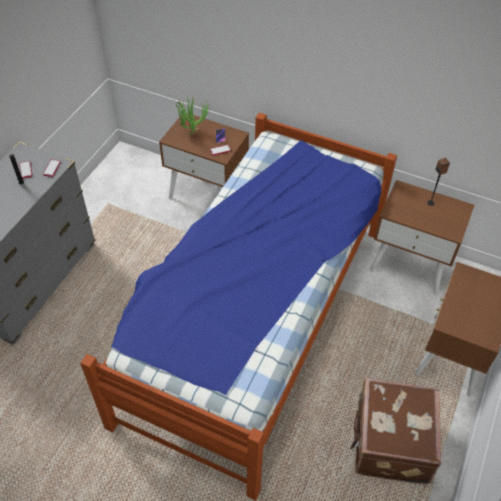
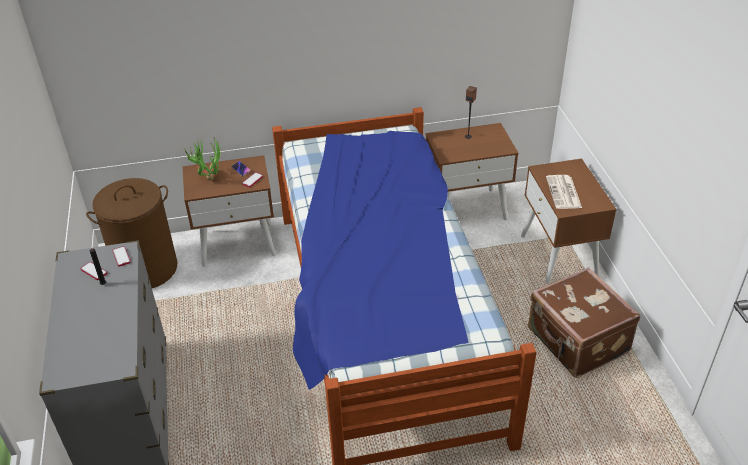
camera: 35 degrees left, 10 degrees down
(132, 178) = (146, 269): none -> brown laundry basket
(463, 307) = (564, 193): none -> newspaper

